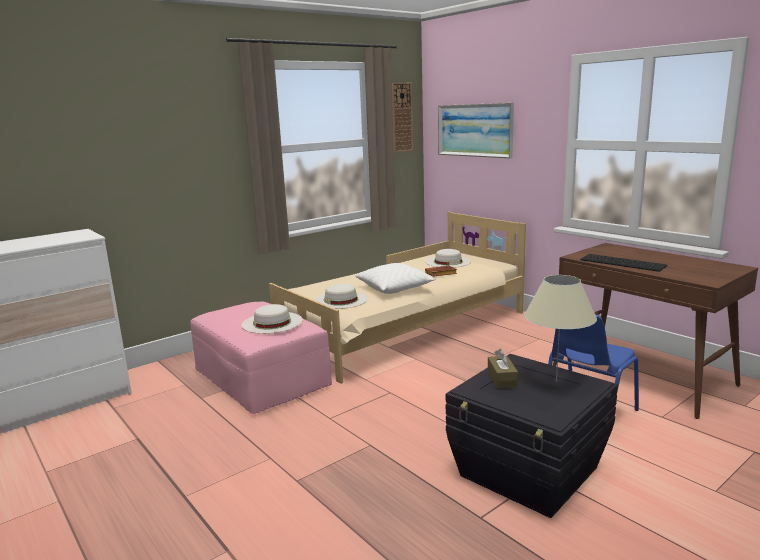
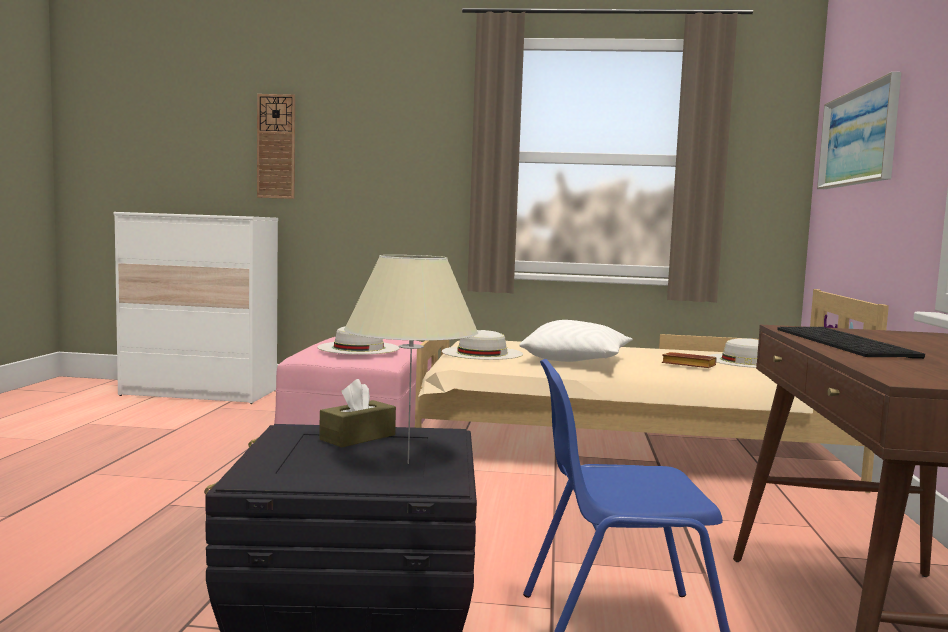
camera: 45 degrees right, 10 degrees down
(401, 117) = (766, 128): wall clock -> wall clock (276, 146)

